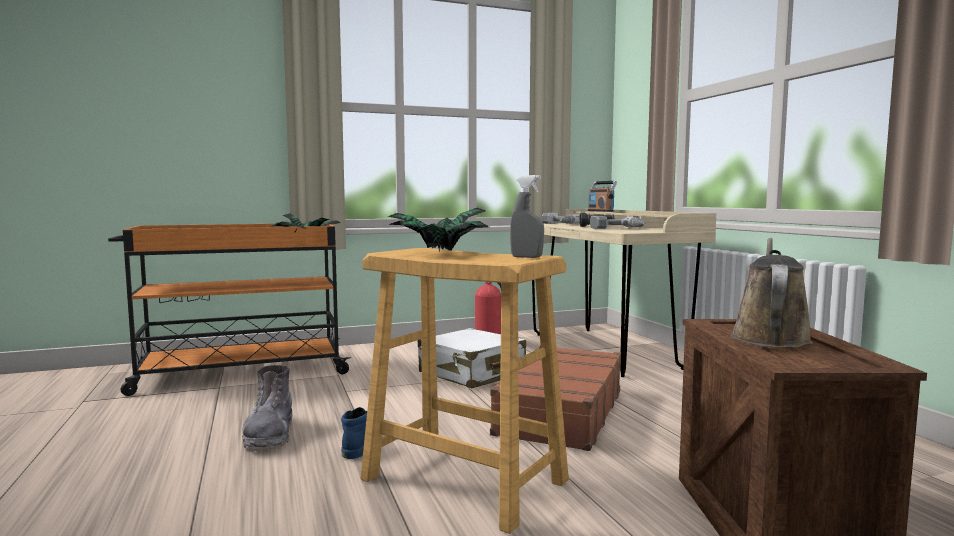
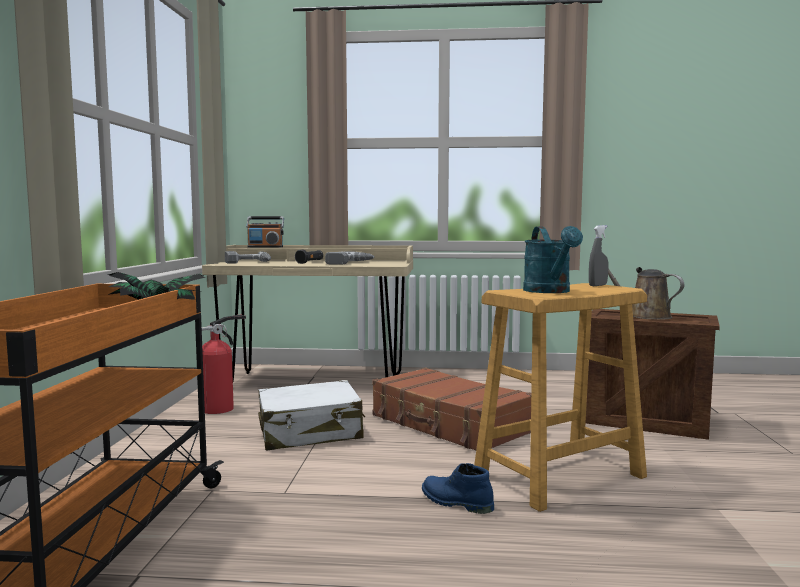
camera: 65 degrees left, 0 degrees up
(270, 435) = (392, 546): grey boot -> none
(438, 254) = (550, 291): potted plant -> turquoise watering can

